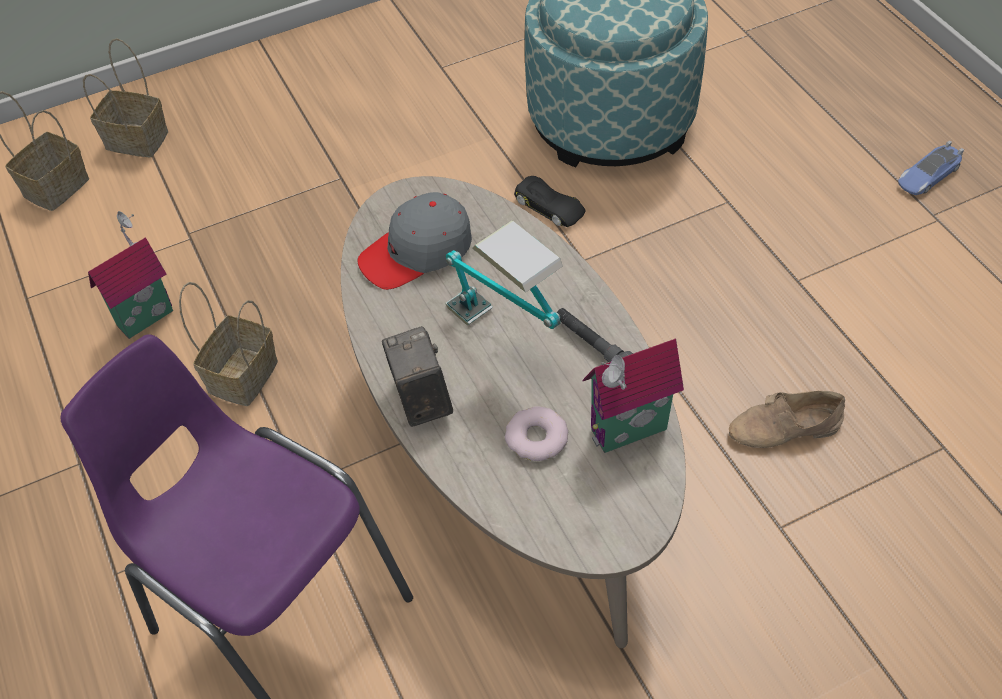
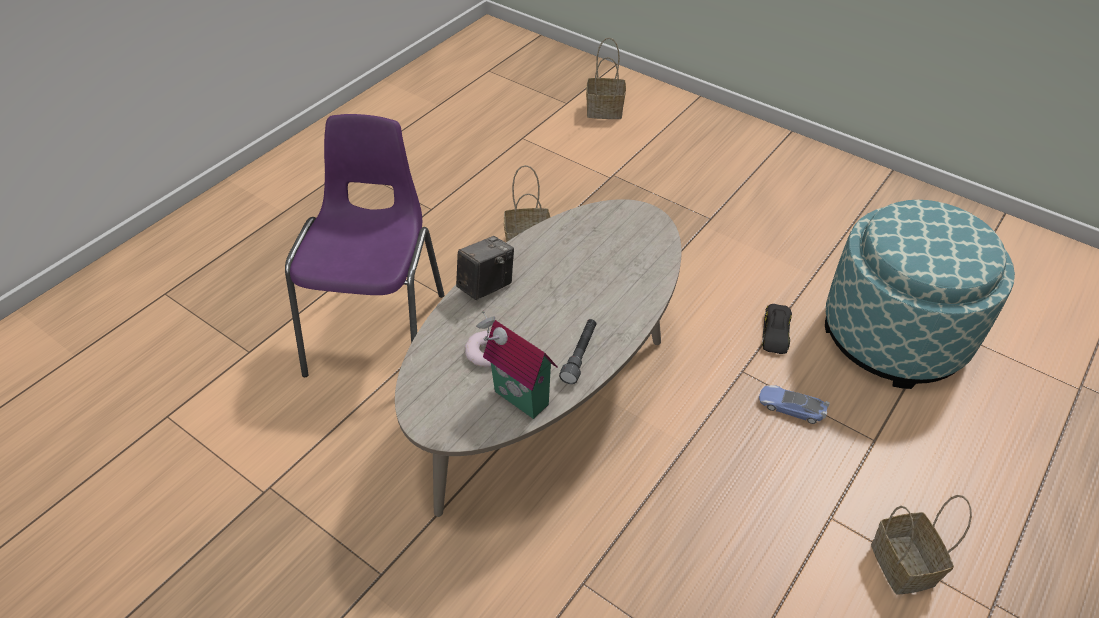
camera: 60 degrees right, 5 degrees down
(134, 140) = (663, 121): basket -> basket (900, 562)
(143, 315) = (542, 186): toy house -> none
(417, 252) = (601, 238): grey cap -> none
(505, 339) = (558, 307): table lamp -> none
(785, 430) = (674, 557): beige shoe -> none
(928, 175) = (1040, 585): toy car -> toy car (791, 407)

